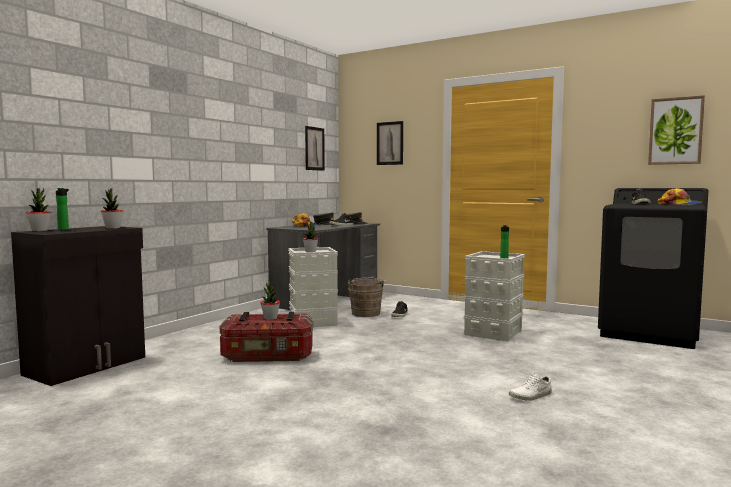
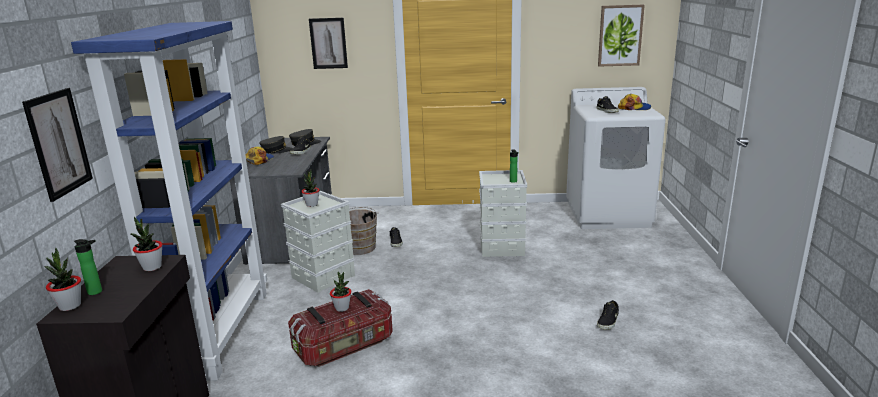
camera: 30 degrees left, 15 degrees up
(200, 332) = (219, 332): none -> blue bookcase
(314, 148) = (242, 59): picture -> picture (58, 143)
(531, 396) = (608, 321): white shoe -> black shoe
(650, 333) = (608, 214): black washing machine -> white washing machine

